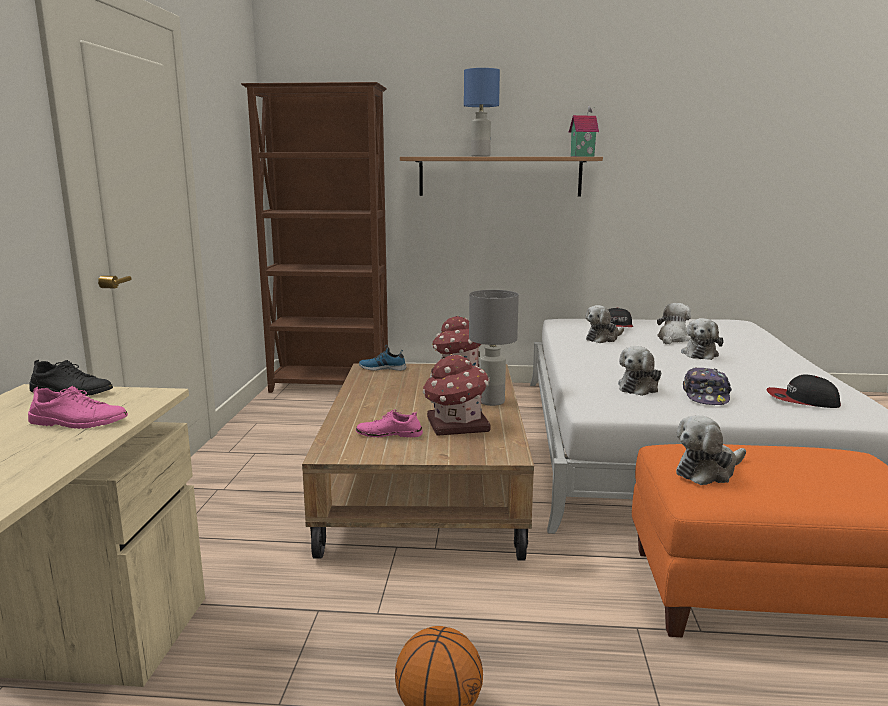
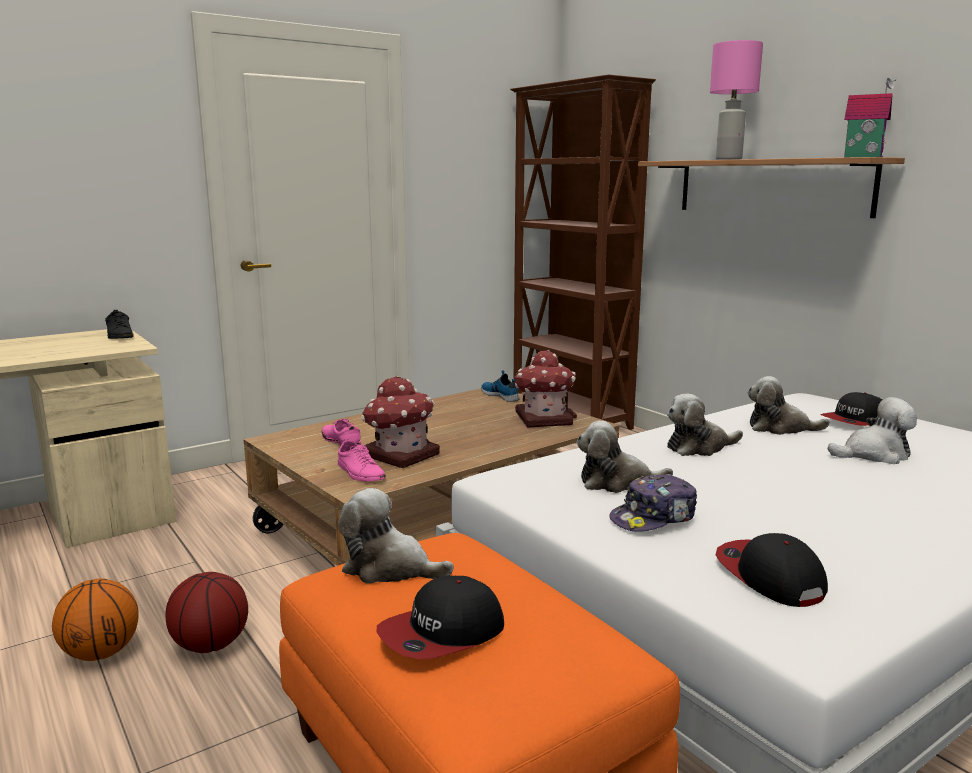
camera: 50 degrees right, 0 degrees up
(78, 422) = (62, 350): pink shoe -> pink shoe (360, 473)
(480, 156) = (728, 159): blue table lamp -> pink table lamp
(491, 402) = (487, 449): grey table lamp -> none
(495, 643) = (211, 645): none -> basketball
(700, 354) = (843, 481): plush toy -> plush toy (699, 447)
(820, 480) = (442, 633): none -> cap

